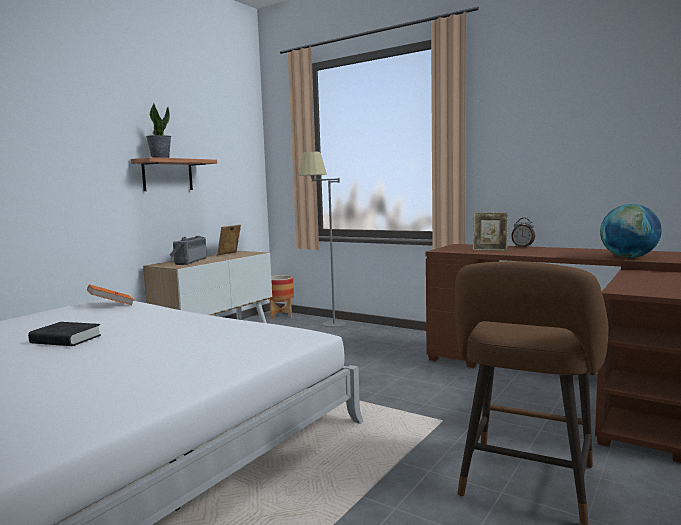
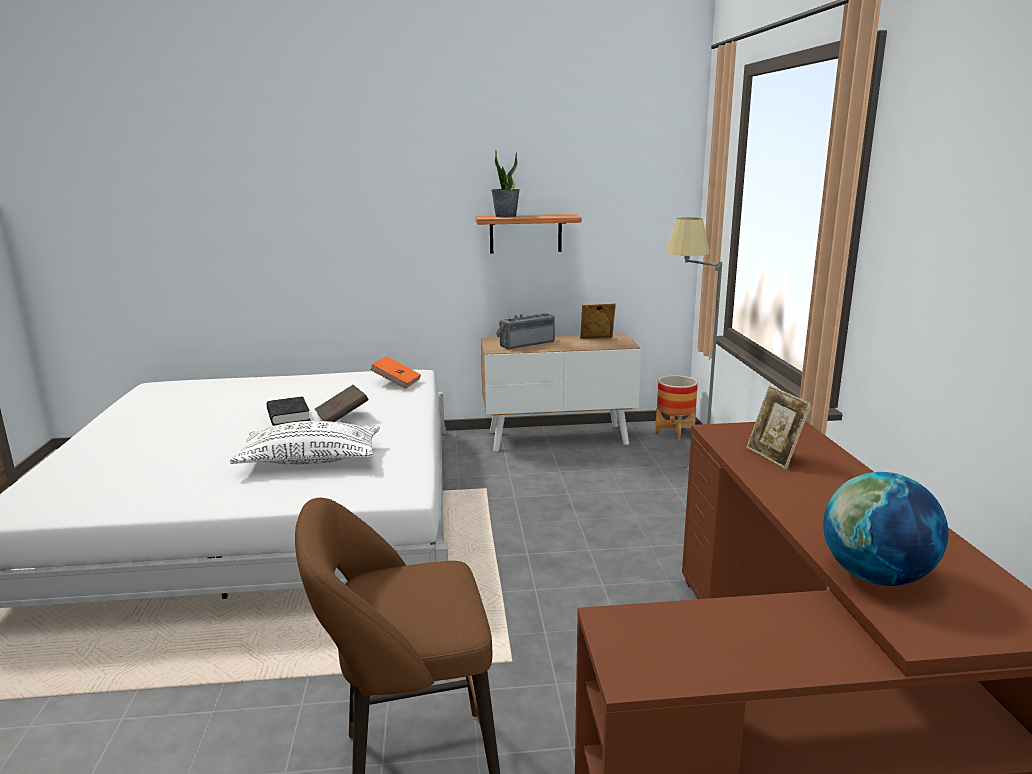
camera: 50 degrees right, 10 degrees up
(123, 327) = (342, 416): none -> brown book
(181, 348) = (310, 460): none -> white pillow
(523, 246) = (858, 469): alarm clock -> none

